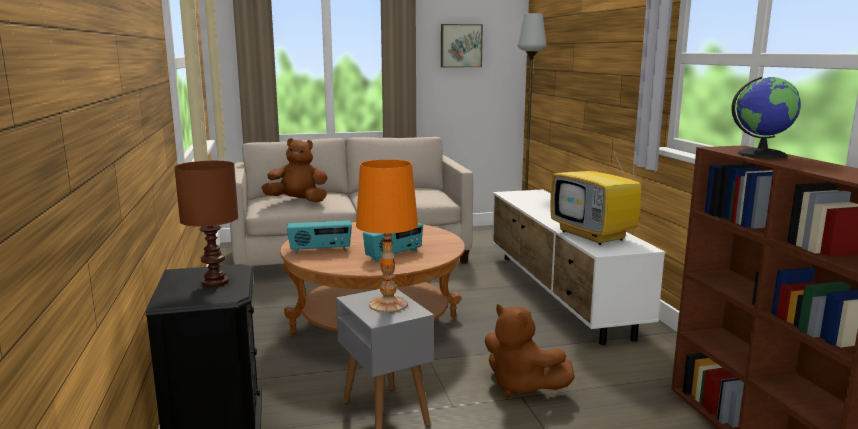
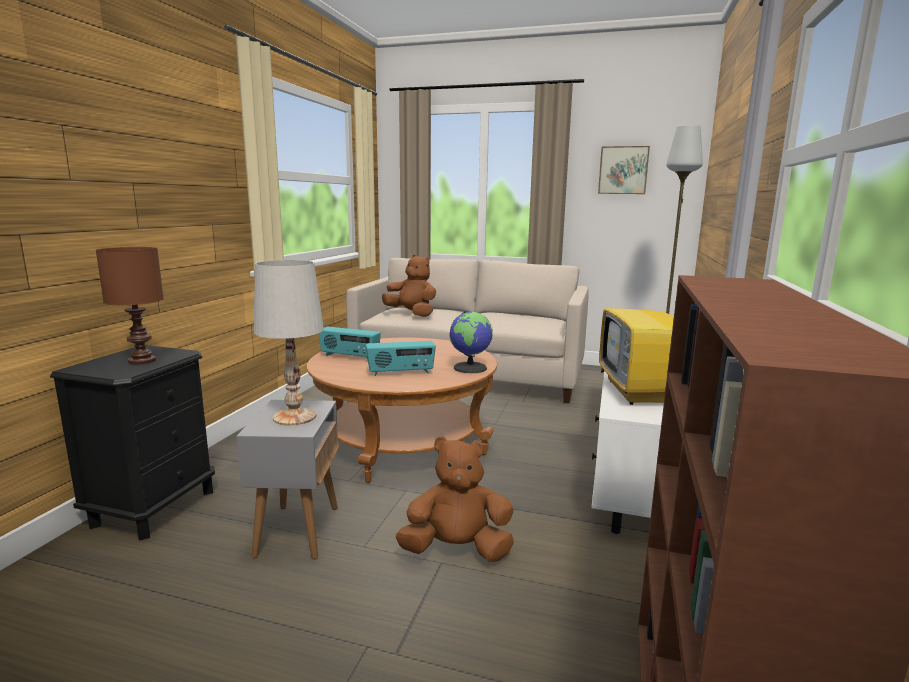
camera: 30 degrees right, 0 degrees up
(389, 304) = (295, 417): orange table lamp -> white table lamp
(521, 386) = (457, 550): brown plush toy -> brown plush toy turned 105 degrees clockwise
(761, 154) = (742, 289): globe -> globe (470, 368)

